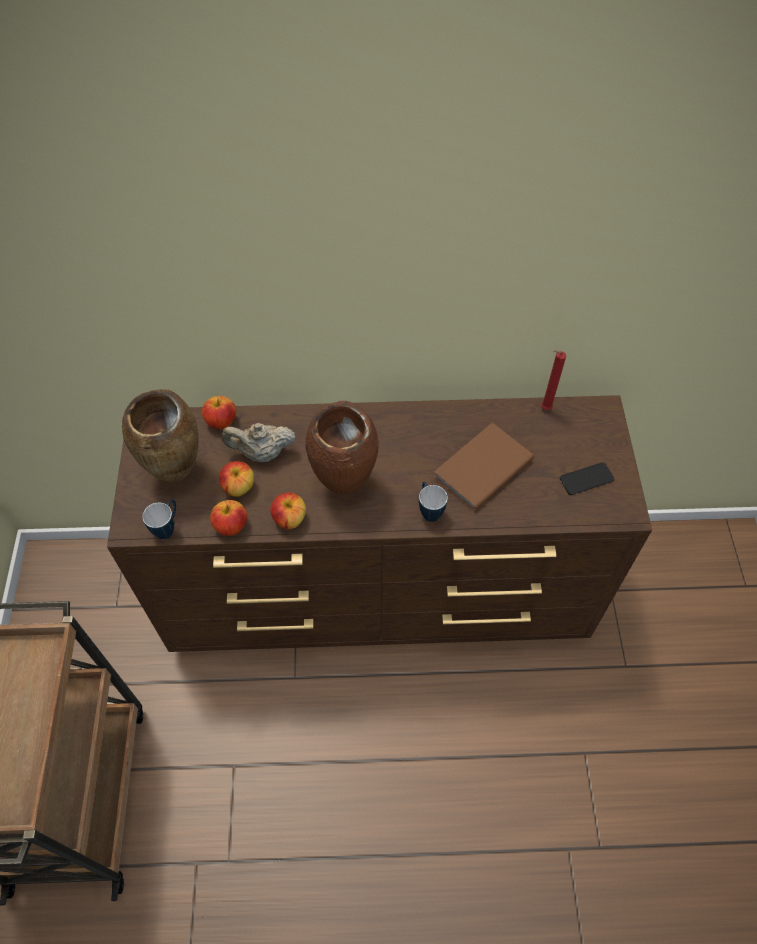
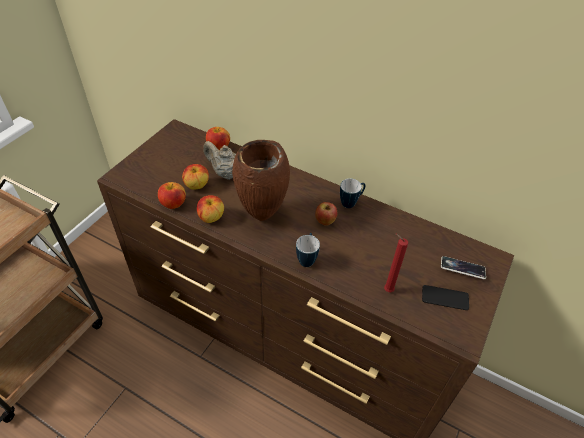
camera: 30 degrees right, 10 degrees down
(168, 528) = (137, 187): mug -> mug (351, 203)
(177, 475) = (169, 162): brown vase -> none
(416, 456) = (325, 222): none -> apple
(480, 468) = (365, 250): brown book -> none
(544, 408) = (444, 236): red candle -> red candle (386, 290)
(583, 438) = (462, 269): none -> phone

